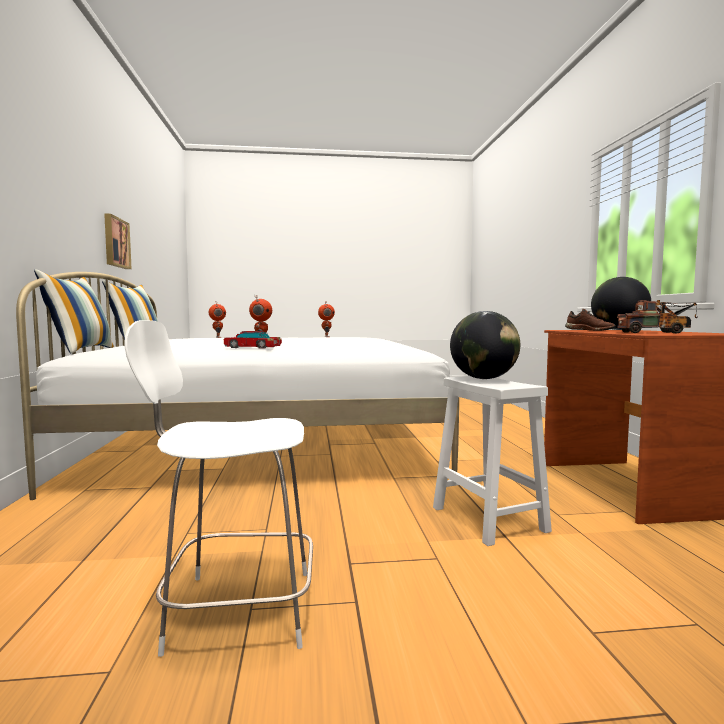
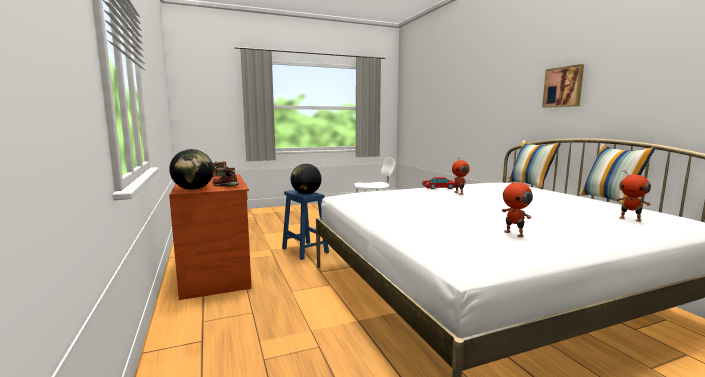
camera: 165 degrees right, 5 degrees up
(115, 242) = (659, 104): picture -> picture (563, 87)
(487, 518) = (305, 250): white stool -> blue stool

